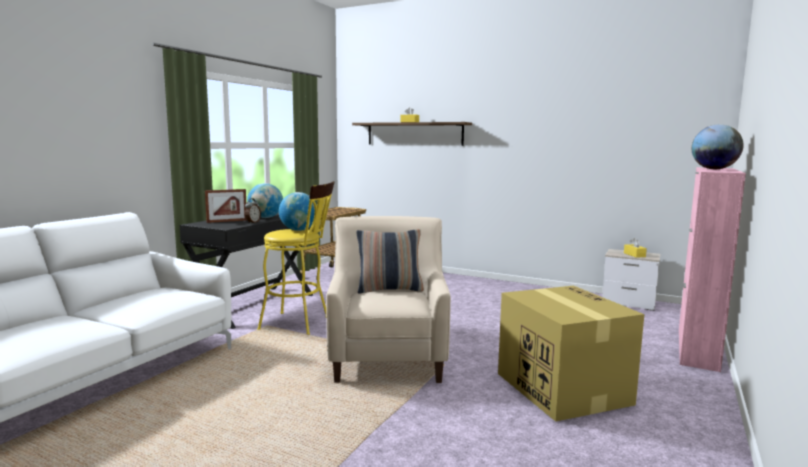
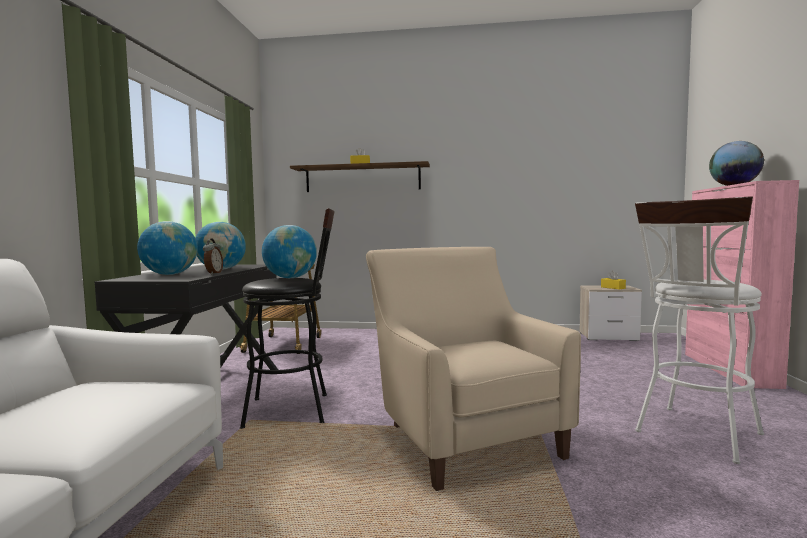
camera: 20 degrees left, 5 degrees down
(227, 221) = (170, 274): picture frame -> globe
(300, 323) = (296, 410): yellow stool -> black stool
(389, 289) = (461, 341): pillow -> none
(561, 387) = (695, 435): cardboard box -> white stool

